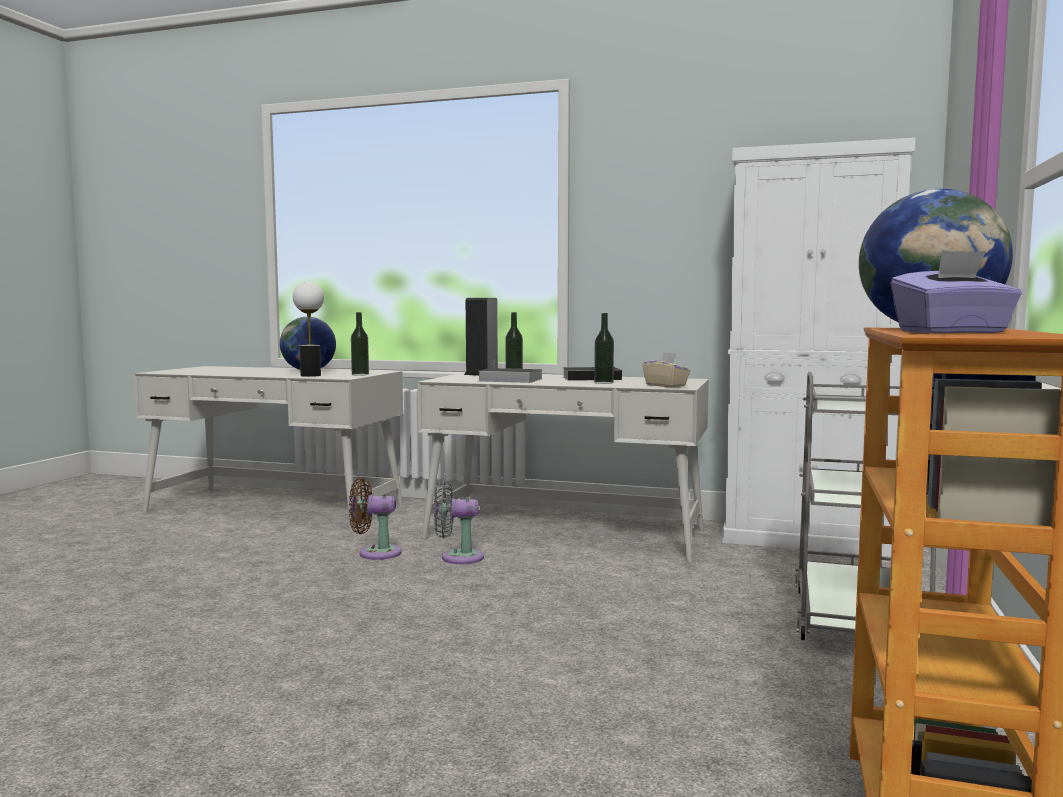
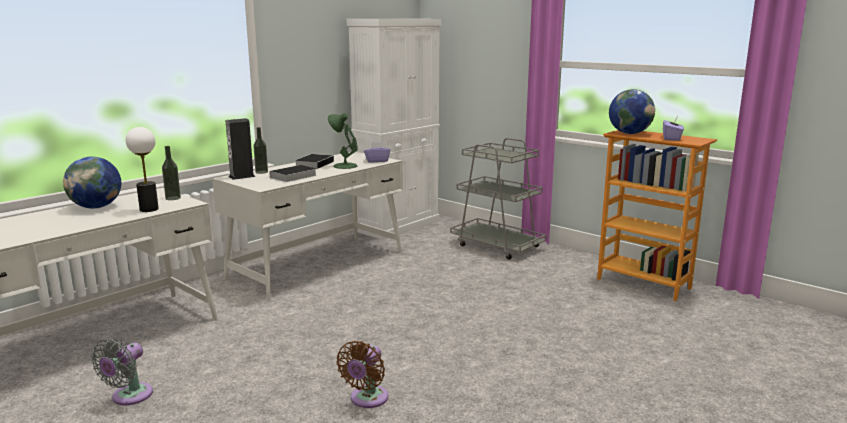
camera: 65 degrees left, 10 degrees up
(375, 553) = (283, 319): brown fan -> brown fan (367, 399)
(457, 557) = (325, 298): grey fan -> grey fan (129, 397)
(603, 383) = (344, 166): bottle -> green table lamp
(666, 385) = (377, 161): beige tissue box -> purple tissue box

